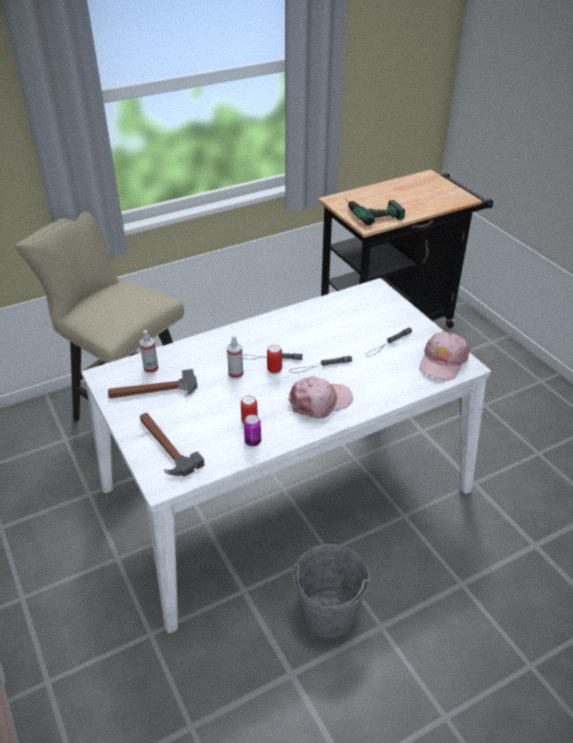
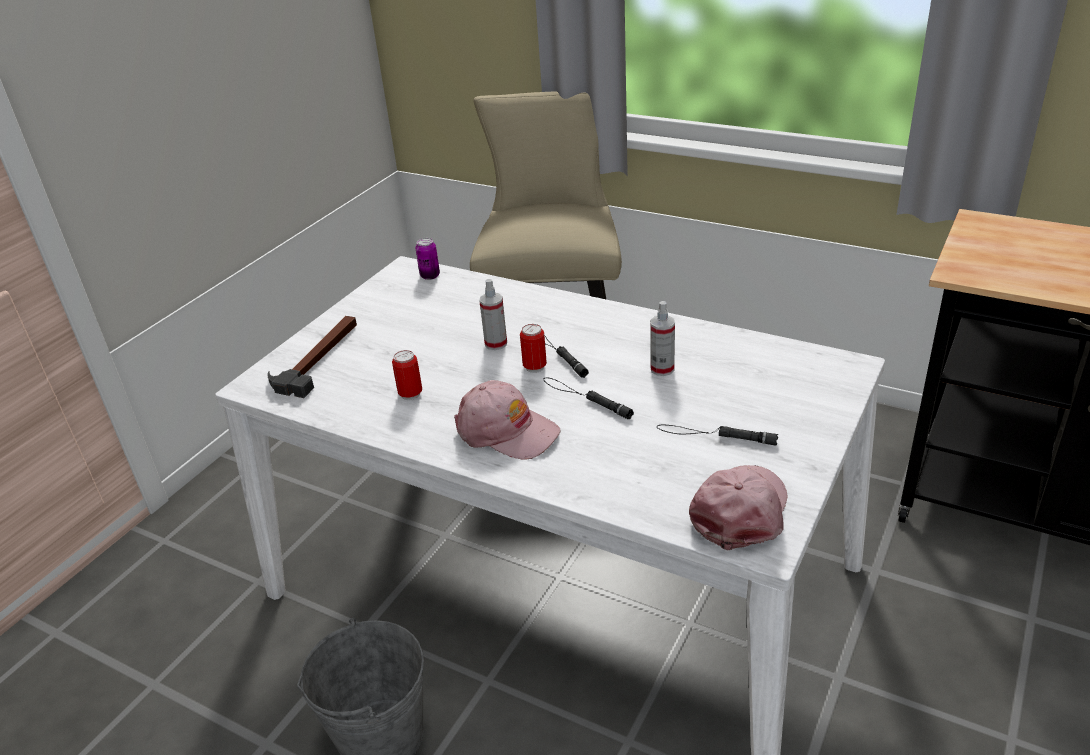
camera: 60 degrees right, 5 degrees down
(151, 368) = (446, 288): spray bottle -> spray bottle (662, 369)
(153, 391) = (407, 308): hammer -> none
(253, 442) = (375, 413): can -> can (430, 276)
(371, 211) = (1009, 259): power drill -> none
(442, 362) = (740, 511): pink cap -> pink cap turned 120 degrees clockwise

